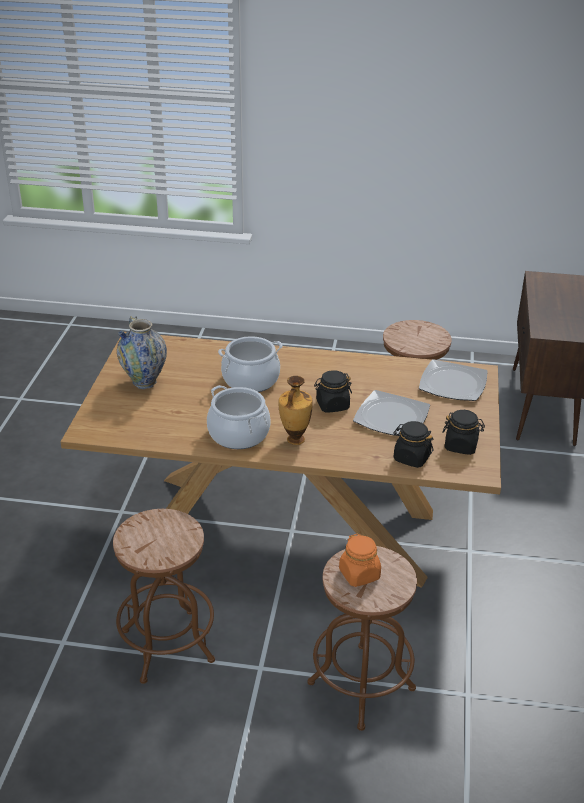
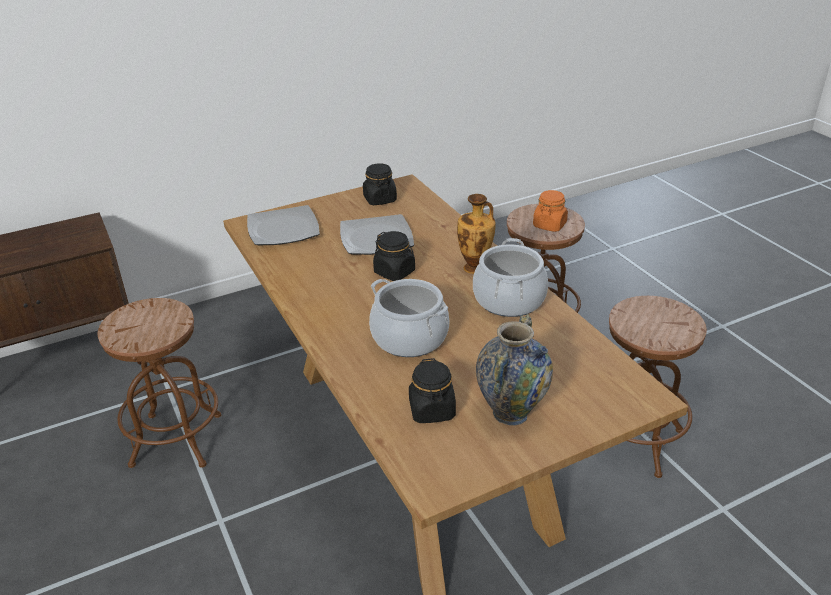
camera: 125 degrees left, 0 degrees up
(411, 458) = (424, 212): black jar -> black jar (432, 410)

